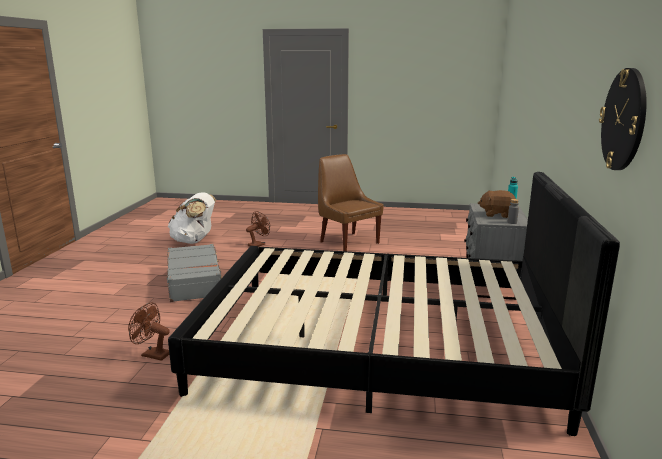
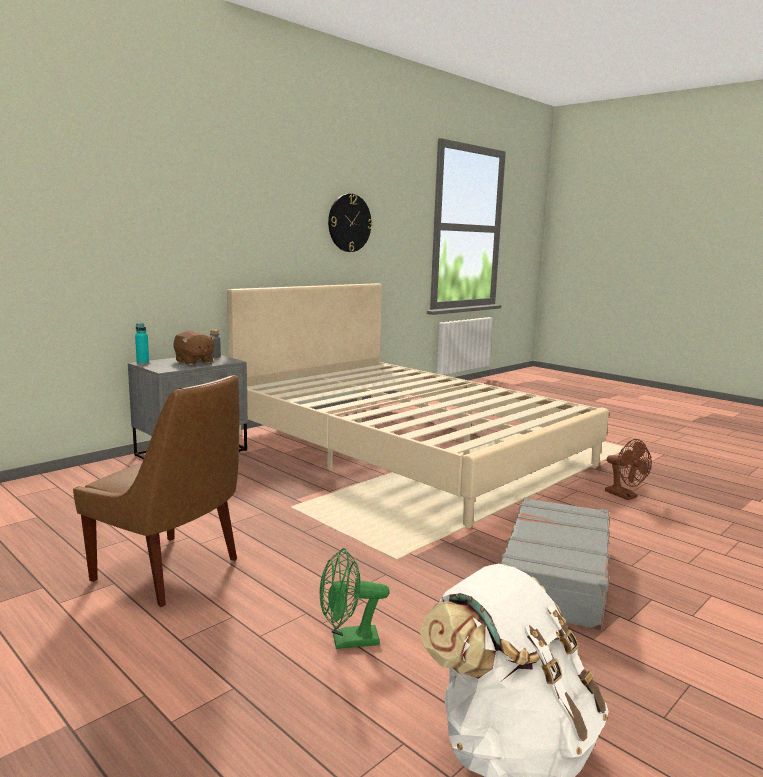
camera: 145 degrees left, 5 degrees down
(258, 244) = (348, 641): brown fan -> green fan
(348, 242) = (170, 571): brown chair -> brown chair turned 60 degrees counterclockwise
(378, 347) = (407, 448): black bed -> beige bed

